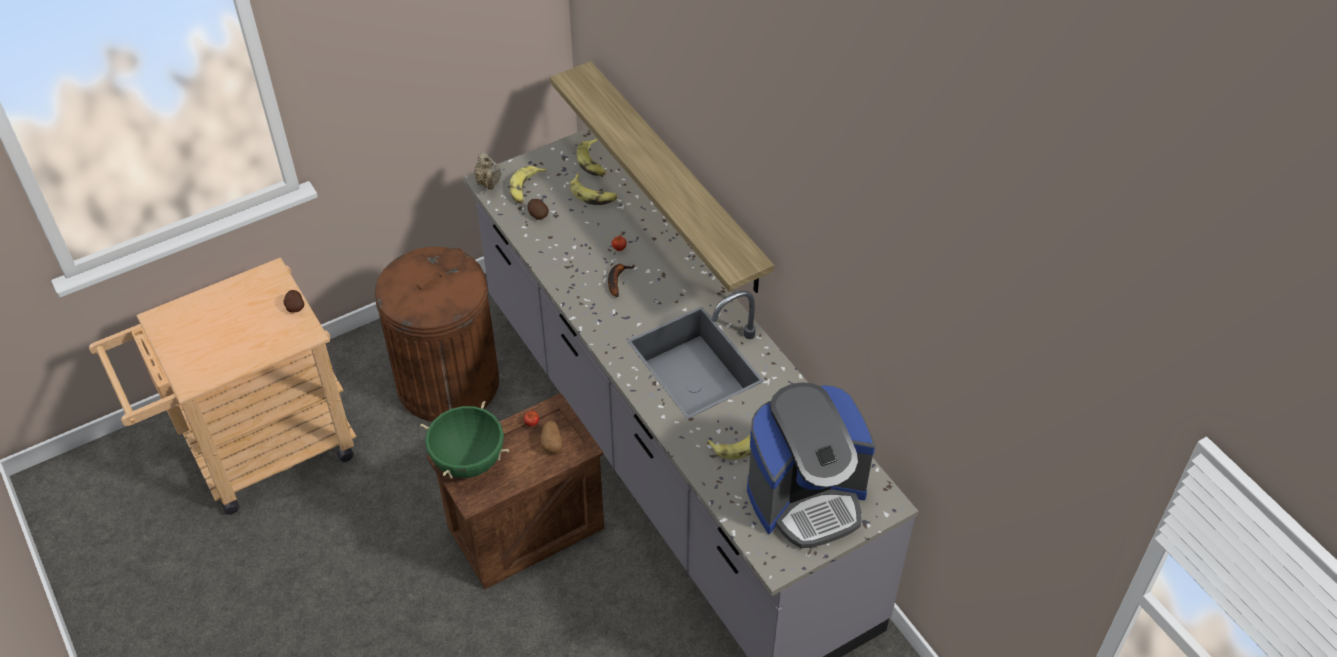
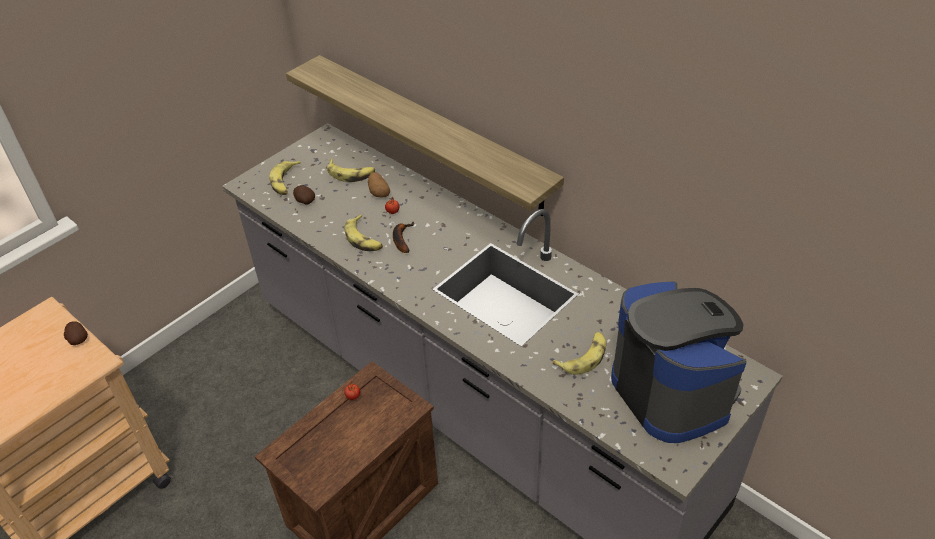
camera: 15 degrees left, 5 degrees down
(448, 382) = (246, 387): brown trash can -> none
(468, 461) = (301, 450): green cooking pot -> none
(489, 183) = (248, 184): beige teapot -> none
(552, 443) = (379, 410): potato -> potato (378, 192)
(593, 162) = (341, 149): banana -> banana (364, 239)
(806, 497) = (672, 391): coffee machine -> coffee machine turned 75 degrees counterclockwise

